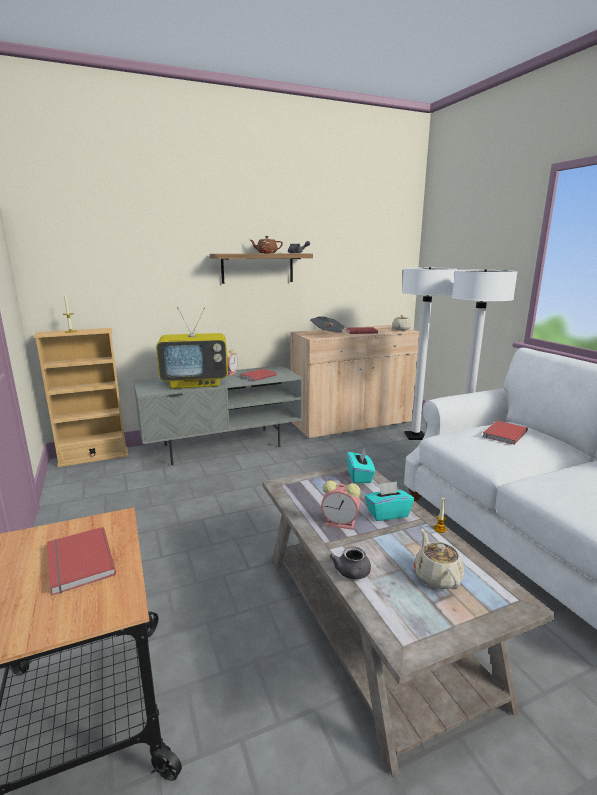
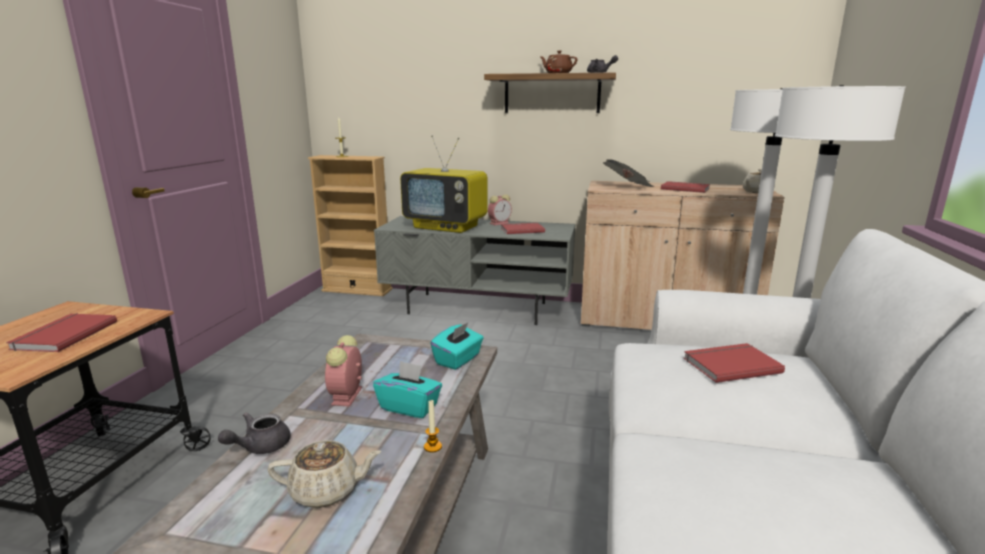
camera: 35 degrees right, 0 degrees up
(341, 523) = (347, 397): alarm clock -> alarm clock turned 45 degrees clockwise
(437, 576) = (326, 491): beige teapot -> beige teapot turned 60 degrees clockwise

